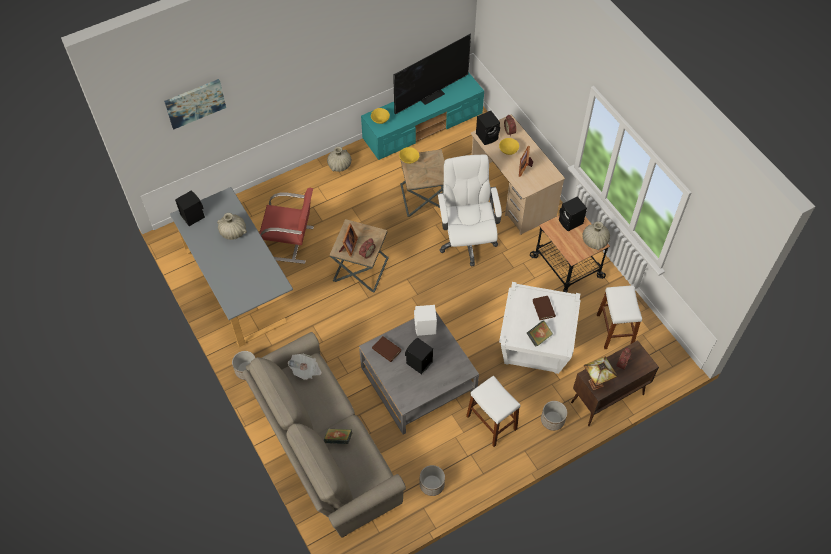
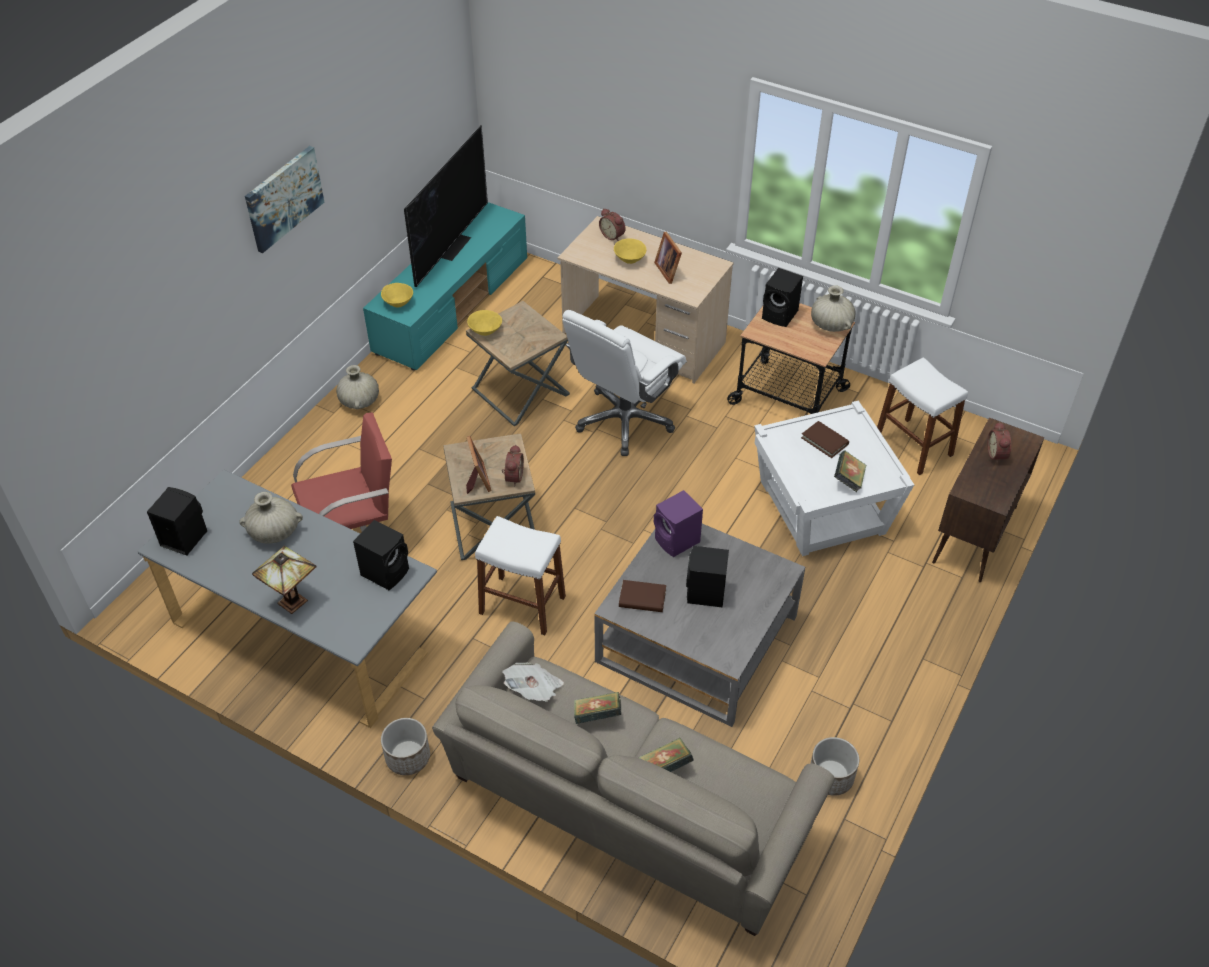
camera: 30 degrees left, 10 degrees down
(195, 103) = (120, 324): picture -> picture (283, 198)
(325, 398) = (597, 716): none -> book
(425, 328) = (677, 541): white speaker -> purple speaker
(467, 240) = (624, 421): white office chair -> white office chair turned 105 degrees counterclockwise
(487, 136) = (586, 253): black speaker -> black speaker (386, 571)
(491, 422) = (847, 644): white stool -> white stool (522, 605)
(552, 420) = (927, 598): planter -> none
(596, 382) = (984, 494): table lamp -> table lamp (293, 600)

